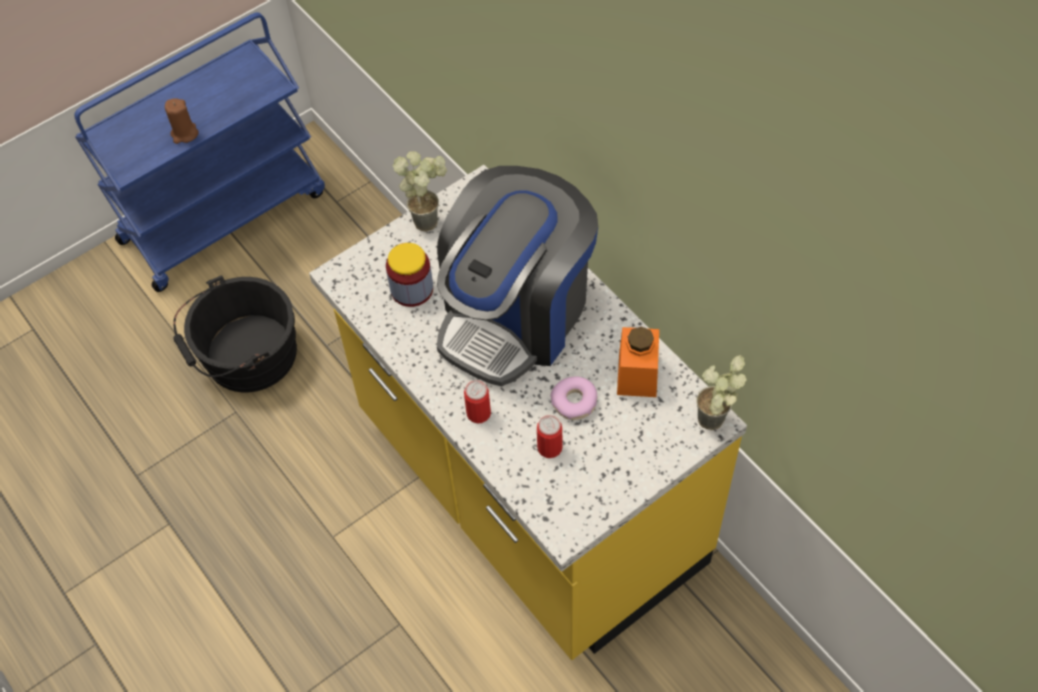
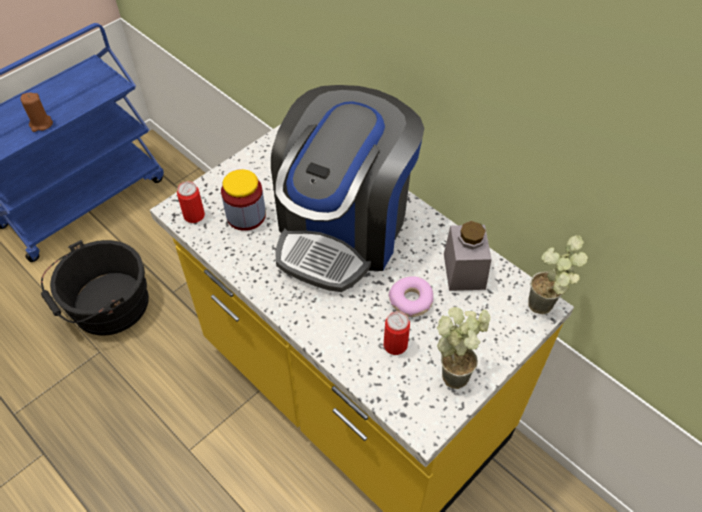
camera: 10 degrees left, 5 degrees down
(429, 217) = (255, 156): potted plant -> potted plant (456, 370)
(478, 413) = (322, 319): can -> can (194, 215)
(637, 374) = (464, 271): orange jar -> grey jar

